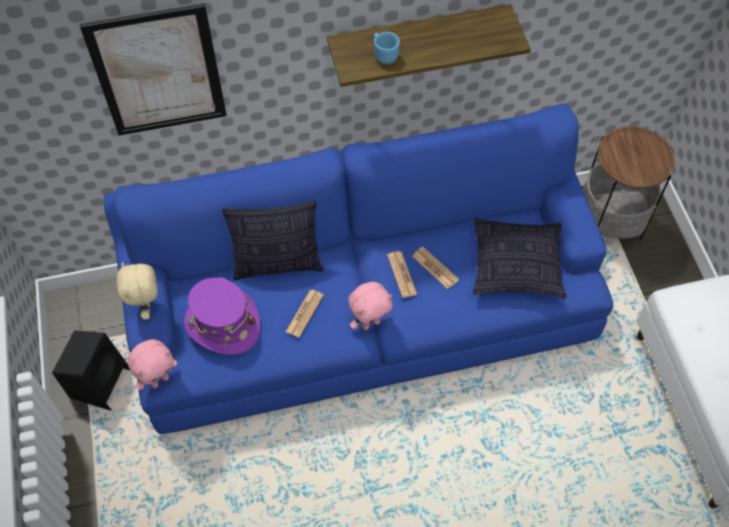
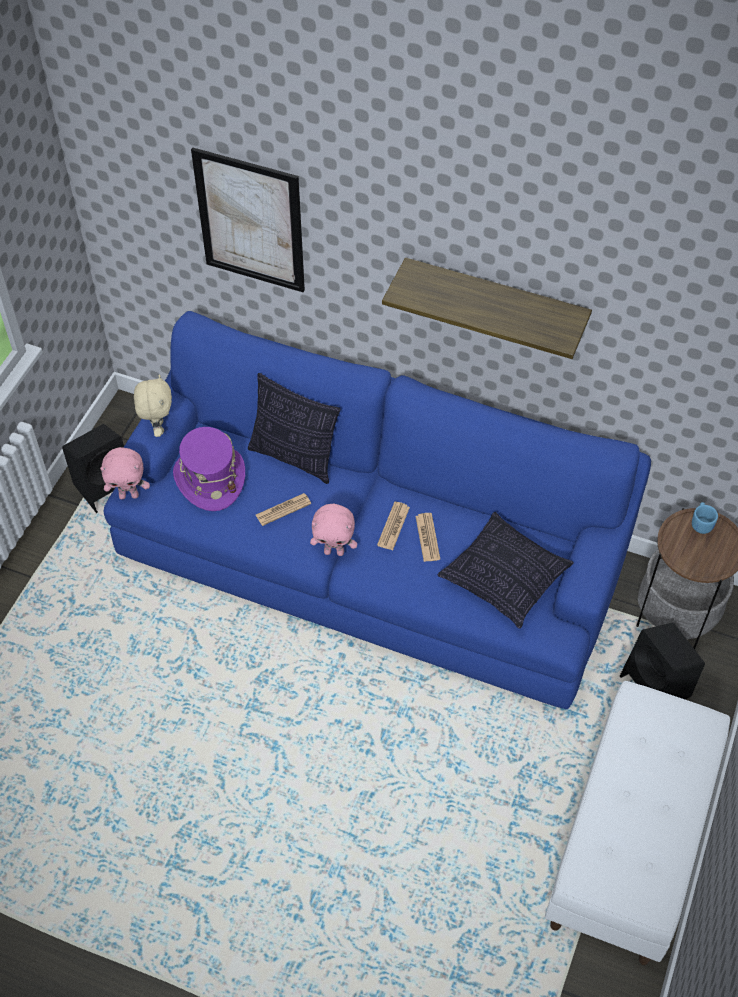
camera: 35 degrees right, 5 degrees down
(147, 306) = (158, 428): beige plush toy -> beige plush toy turned 150 degrees clockwise
(384, 54) = (439, 295): blue mug -> blue mug (701, 523)
(638, 282) = (656, 688): none -> black speaker

